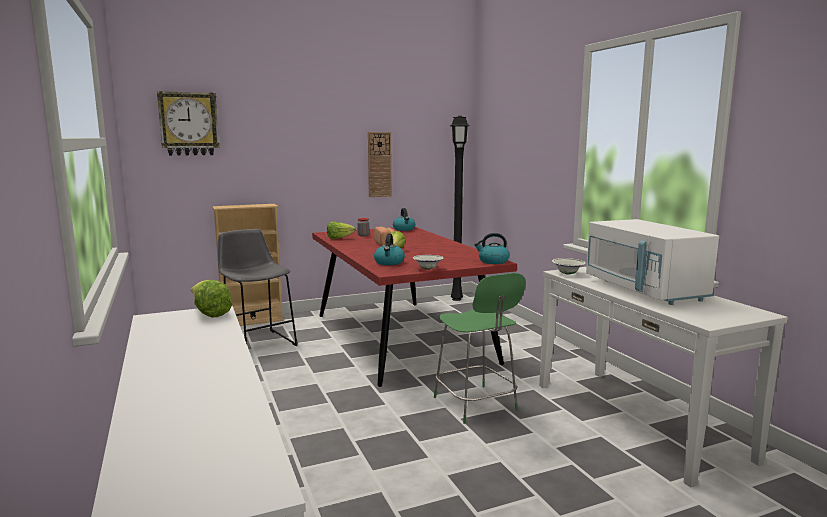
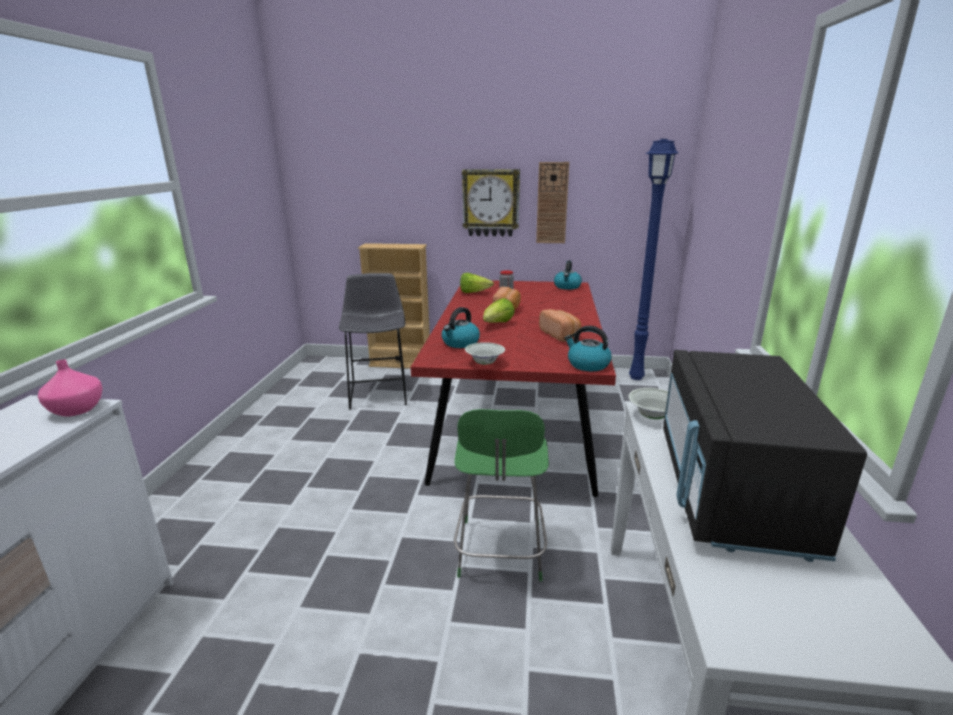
camera: 30 degrees right, 10 degrees up
(189, 124) = (341, 155): wall clock -> wall clock (491, 203)
(209, 313) = (75, 410): lettuce -> pink vase
(450, 251) = (560, 335): none -> bread
(457, 299) = (637, 377): black floor lamp -> blue floor lamp
(644, 290) = (730, 492): white microwave -> black microwave

